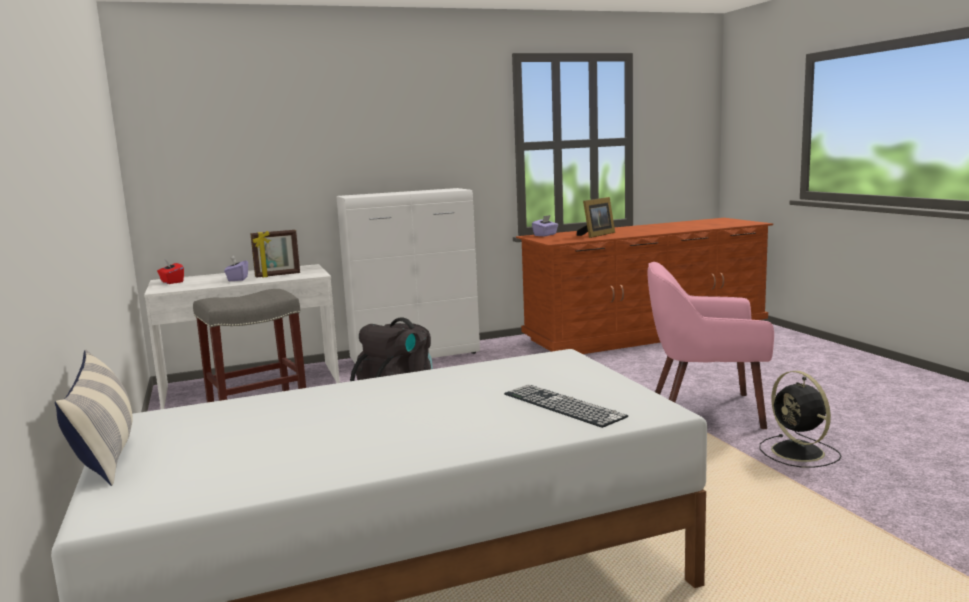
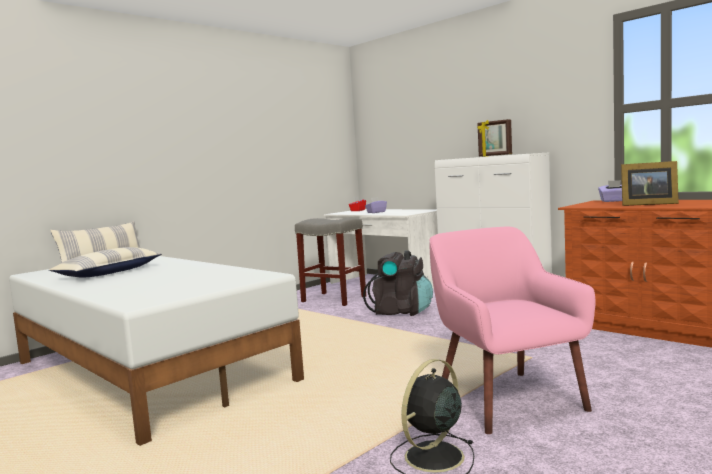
camera: 65 degrees right, 5 degrees down
(278, 275) = (395, 212): picture frame -> picture frame (494, 155)
(318, 436) = (109, 272): none -> pillow
(562, 405) = (153, 289): keyboard -> none

